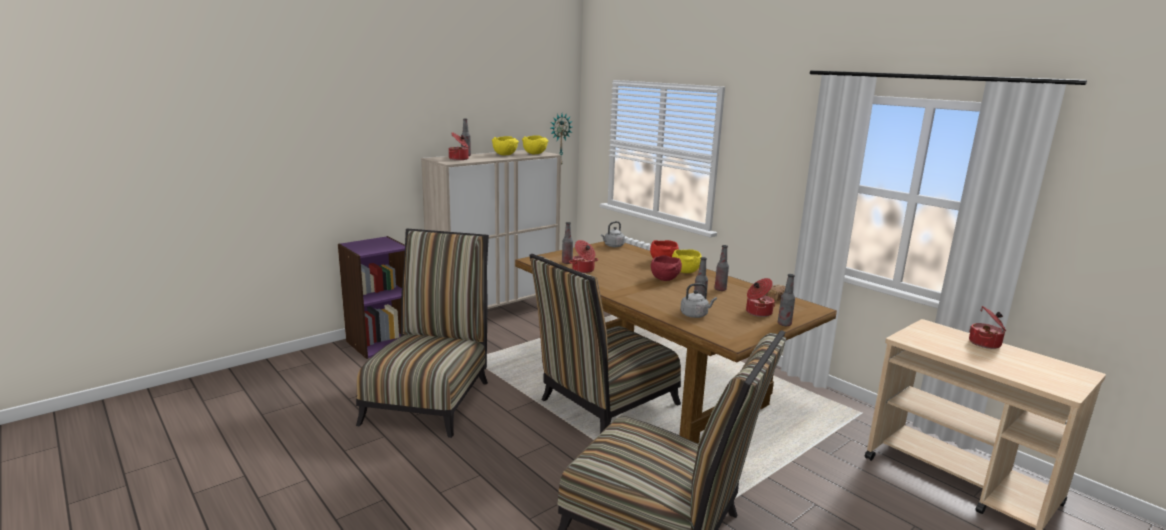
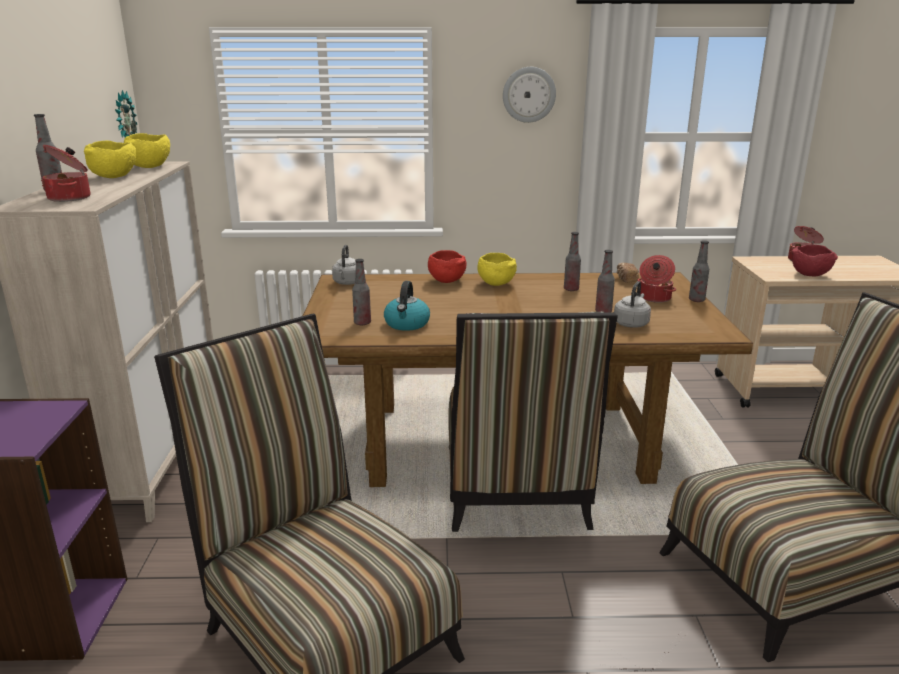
camera: 50 degrees left, 5 degrees up
(583, 270) = (407, 324): cooking pot -> kettle
(665, 280) = (506, 299): red bowl -> red bowl (810, 275)
(781, 142) = (529, 94): none -> wall clock

